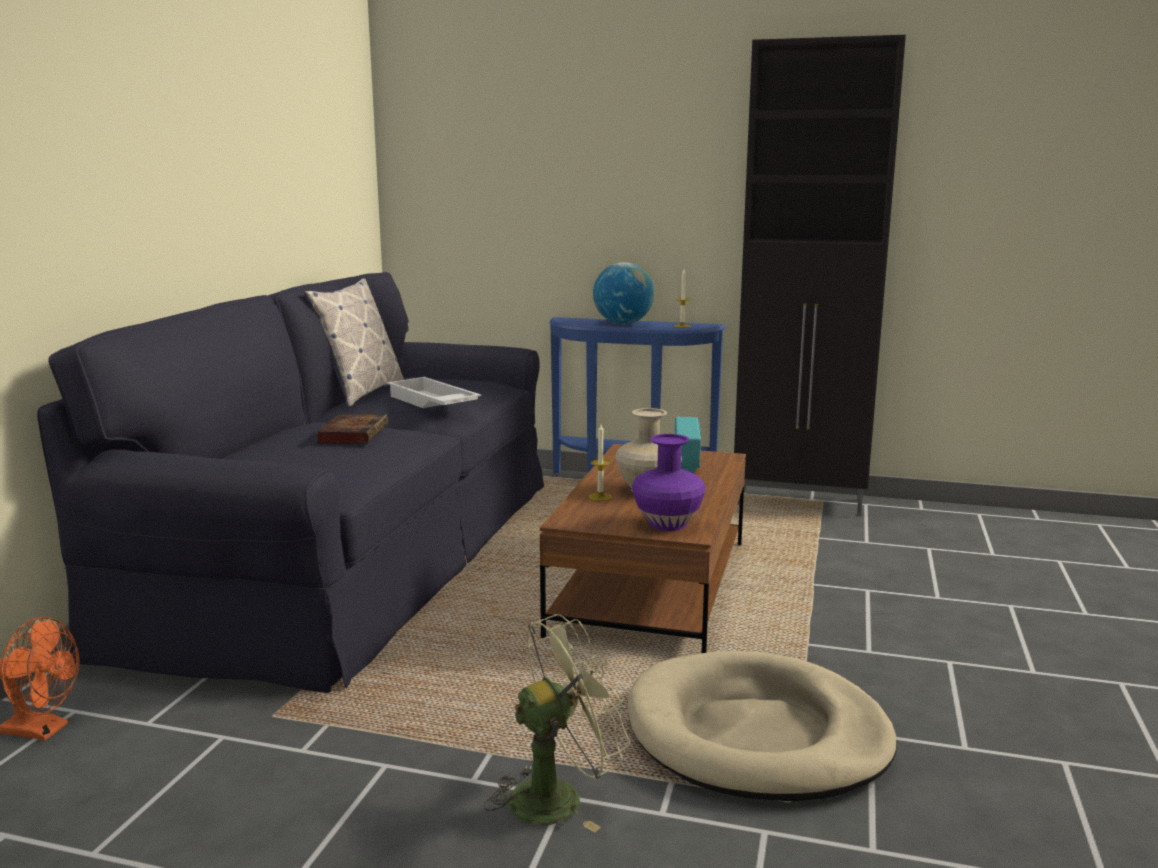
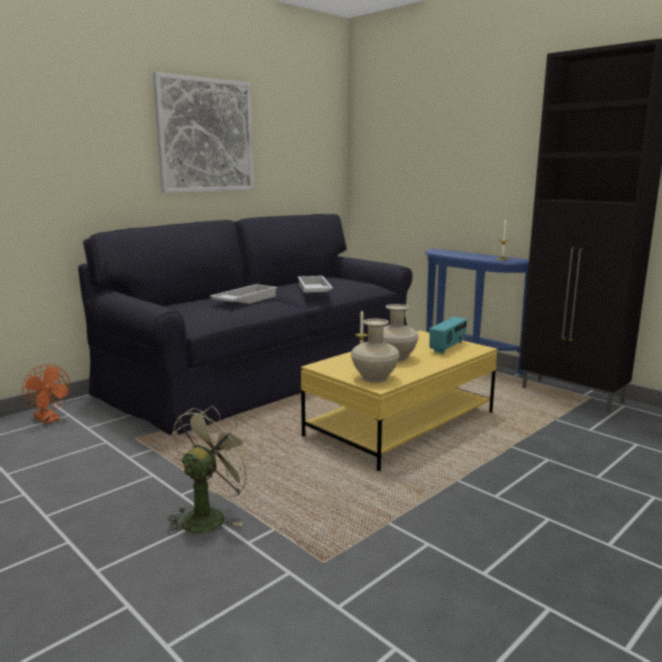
camera: 30 degrees right, 0 degrees up
(203, 143) = (205, 136): none -> picture
(353, 434) = (244, 300): book -> white tray
(360, 392) = (291, 282): pillow -> none
(558, 796) = (209, 516): green fan -> green fan turned 60 degrees counterclockwise
(623, 324) = (466, 255): globe -> none
(651, 587) = (401, 424): brown coffee table -> yellow coffee table
(667, 524) = (374, 378): purple vase -> beige vase
(757, 735) = (355, 521): beige dog bed -> none

